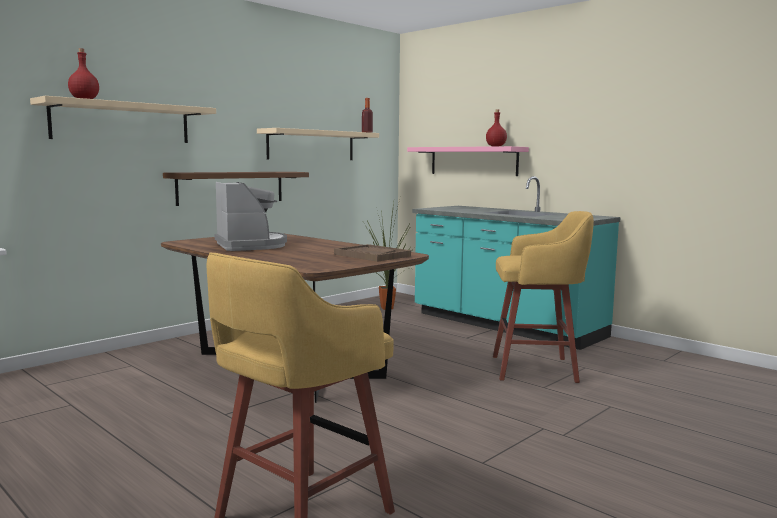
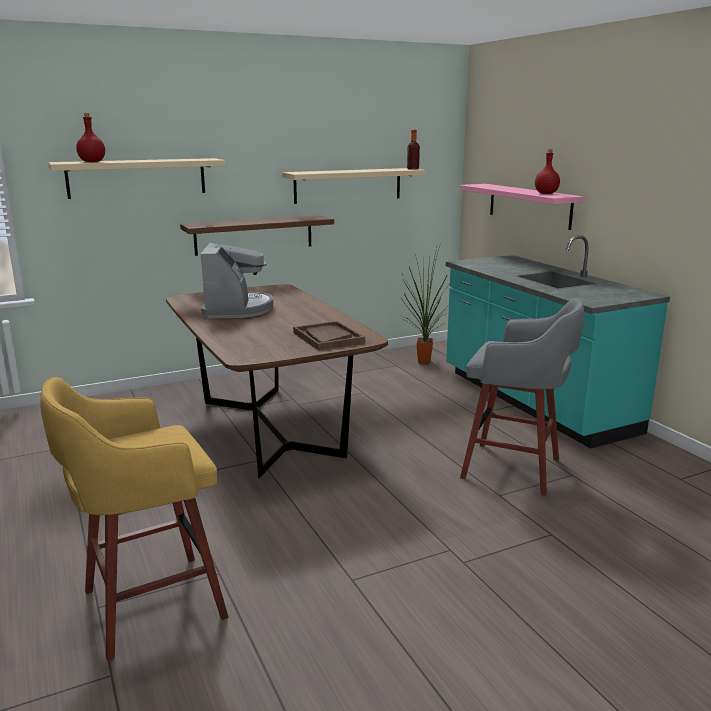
camera: 20 degrees right, 10 degrees up
(537, 369) = (514, 469): yellow stool -> grey stool

